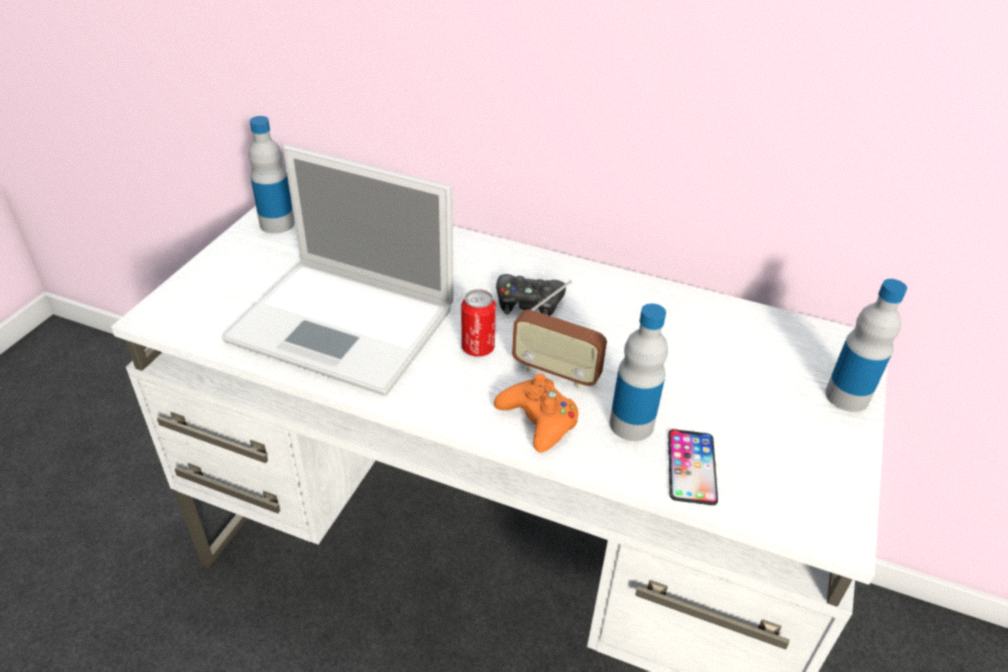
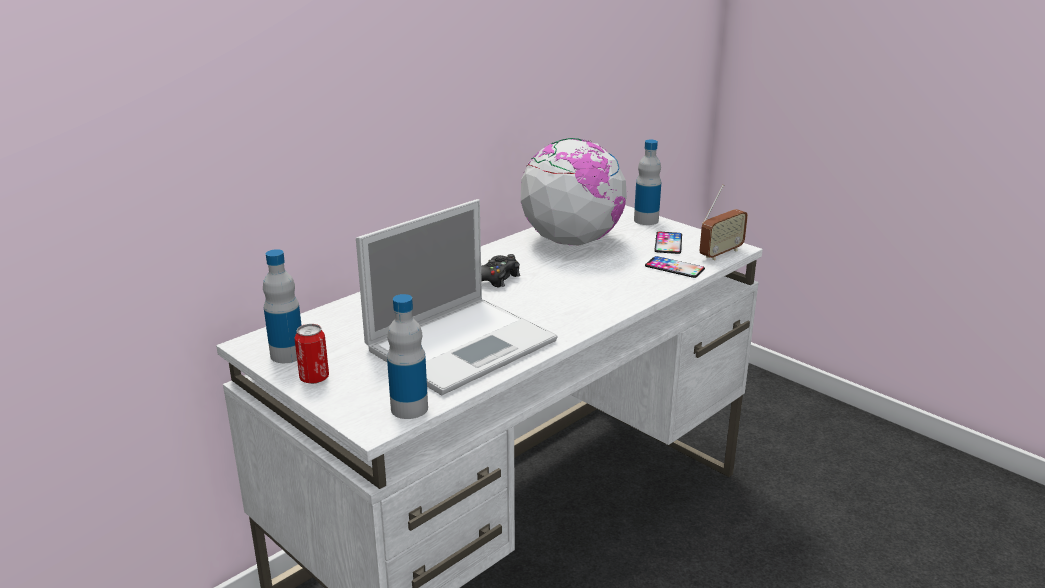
camera: 65 degrees left, 15 degrees down
(477, 348) = (530, 303): can -> can (314, 378)
(538, 420) = (612, 298): orange game controller -> none
(556, 372) = (573, 284): radio -> radio (720, 253)
(631, 424) = (632, 274): bottle -> bottle (409, 408)
(695, 337) = (571, 241): none -> globe
(779, 440) = (668, 243): none -> phone

